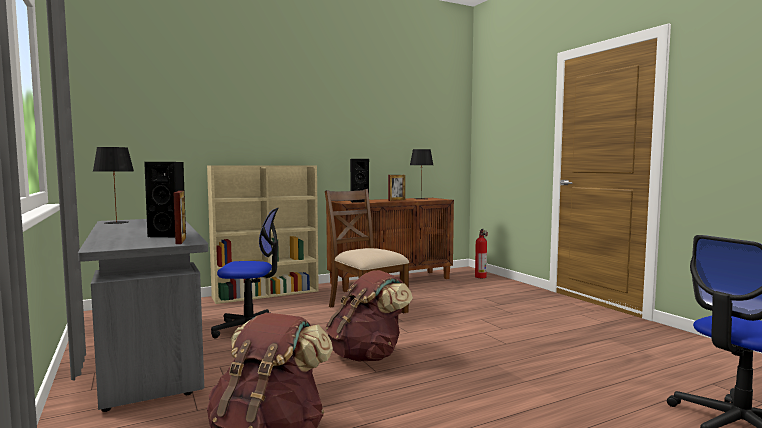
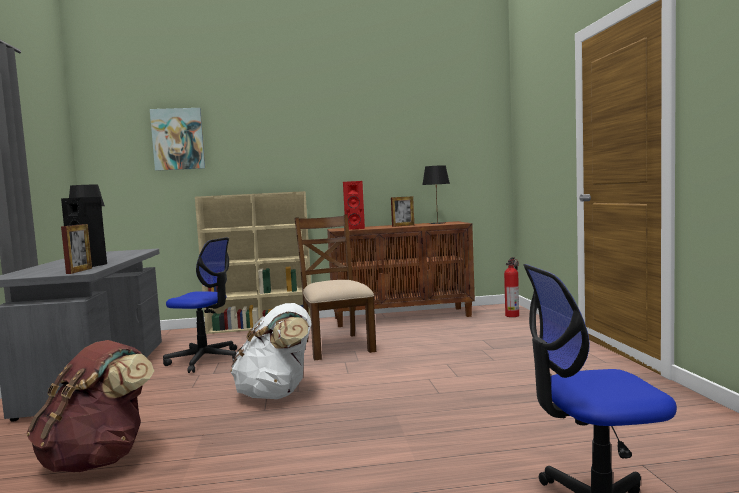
camera: 20 degrees right, 0 degrees up
(185, 105) = (178, 139): none -> picture
(358, 201) = (355, 228): black speaker -> red speaker
(368, 356) = (276, 394): brown backpack -> white backpack

